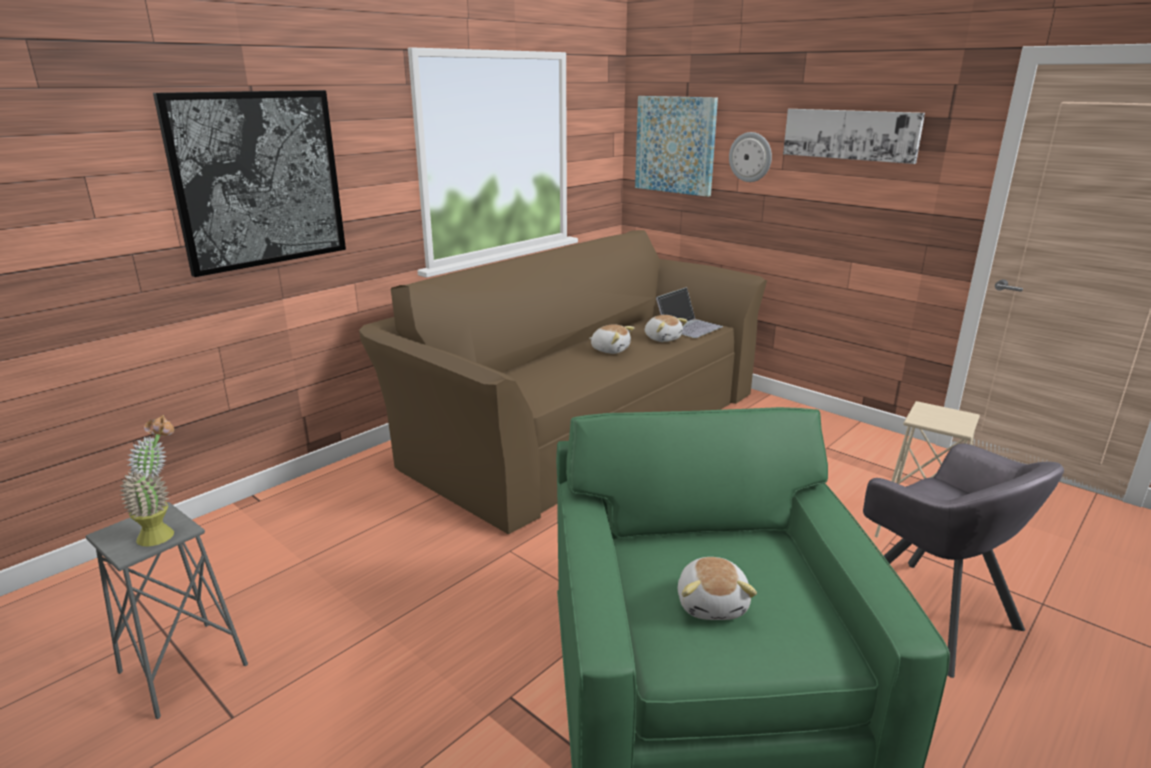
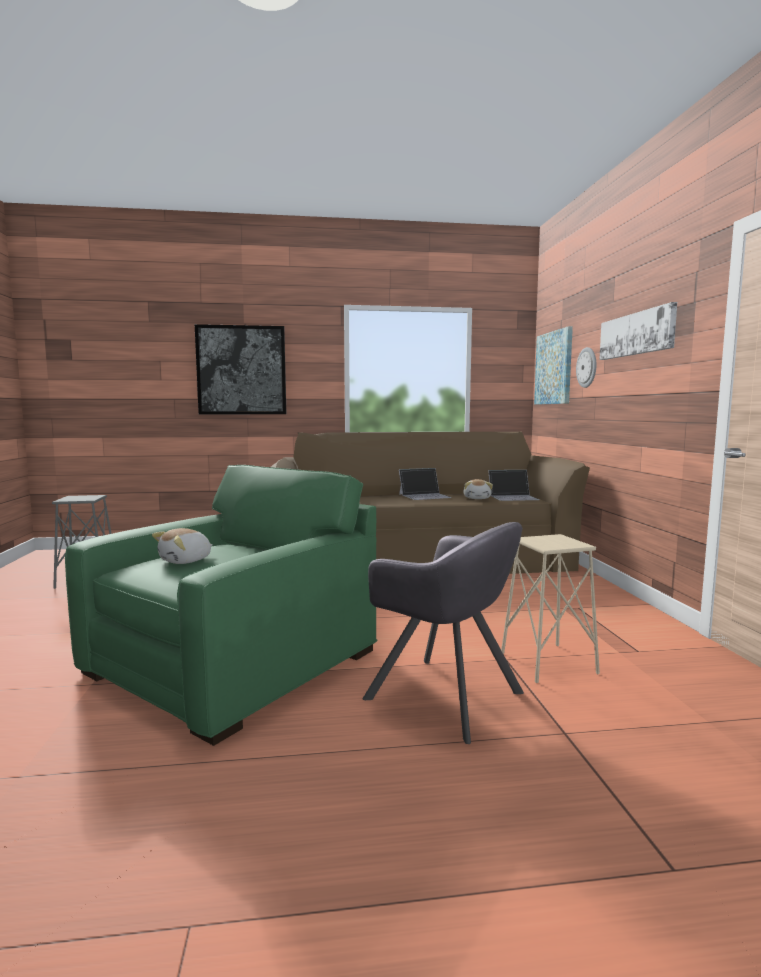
camera: 40 degrees right, 15 degrees down
(164, 532) = (83, 498): potted plant -> none
(610, 350) = (425, 496): plush toy -> laptop
(929, 614) = (444, 696): grey armchair -> grey armchair turned 60 degrees counterclockwise

